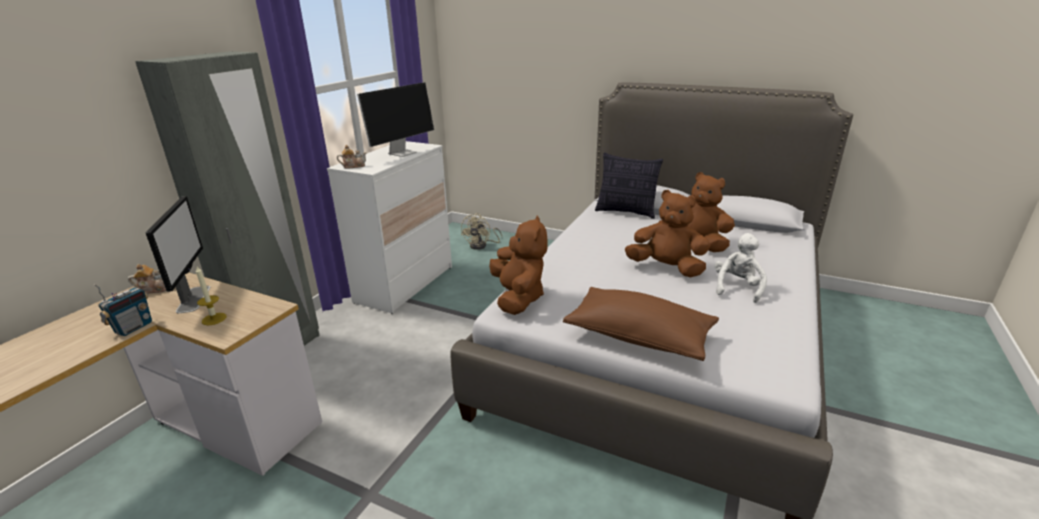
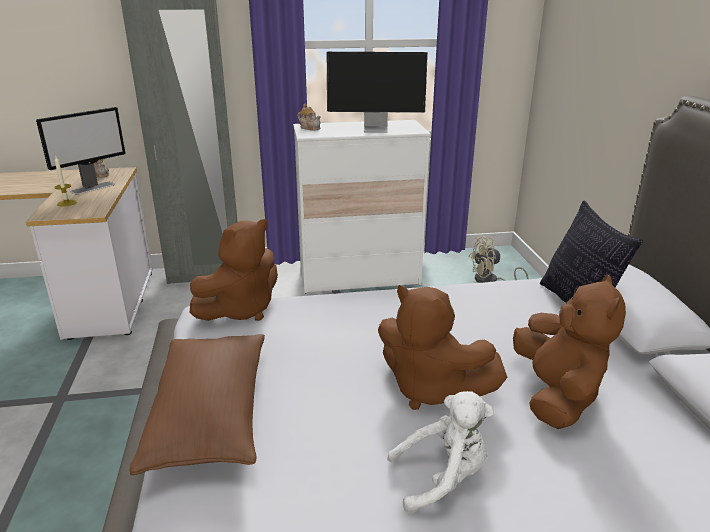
camera: 55 degrees right, 0 degrees up
(133, 328) = (44, 189): radio -> none
(666, 268) = (430, 389): brown plush toy -> brown plush toy turned 135 degrees clockwise

